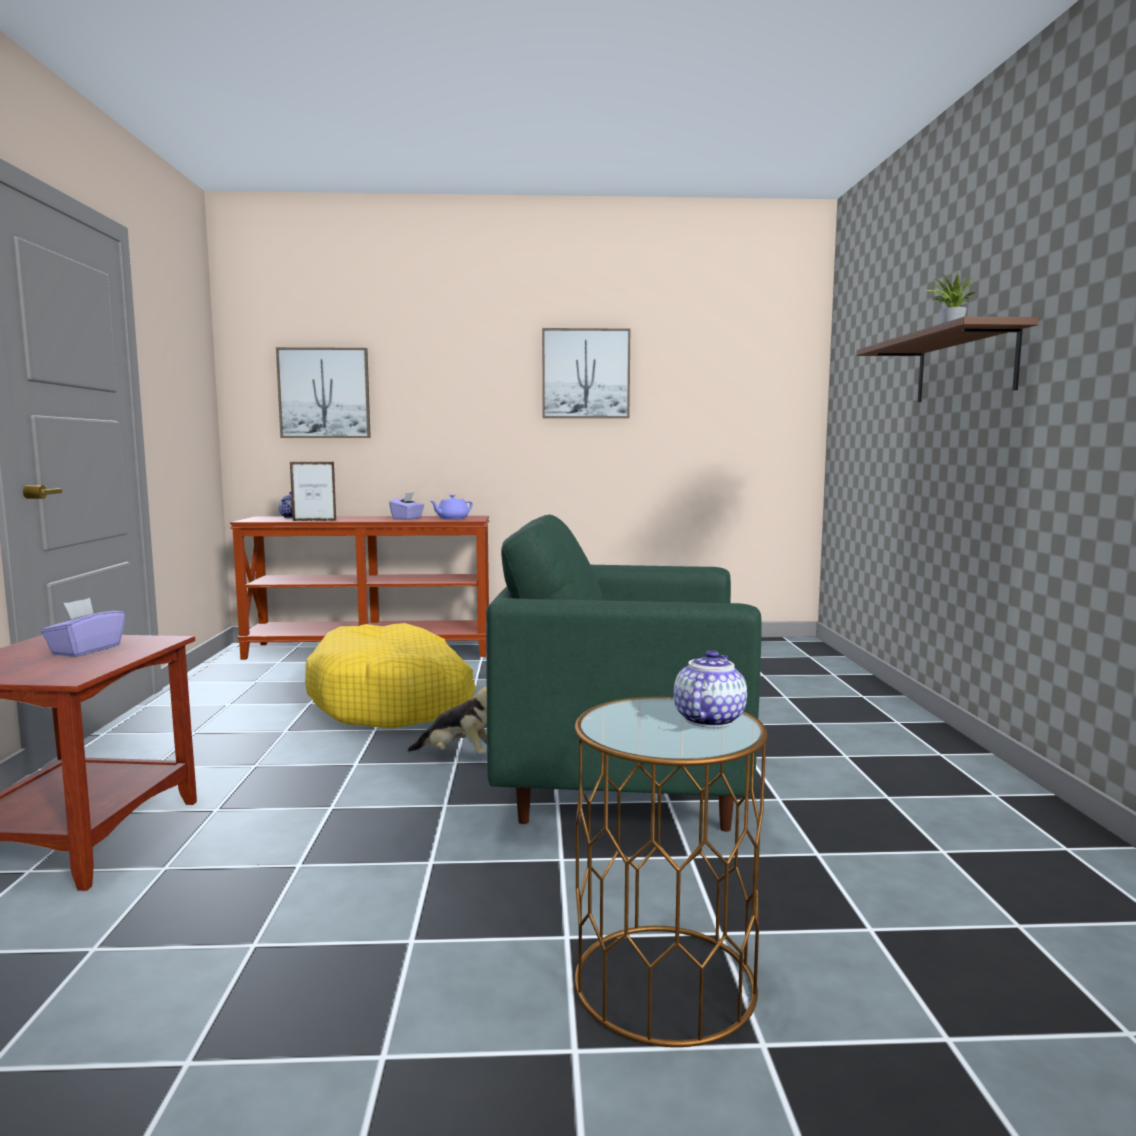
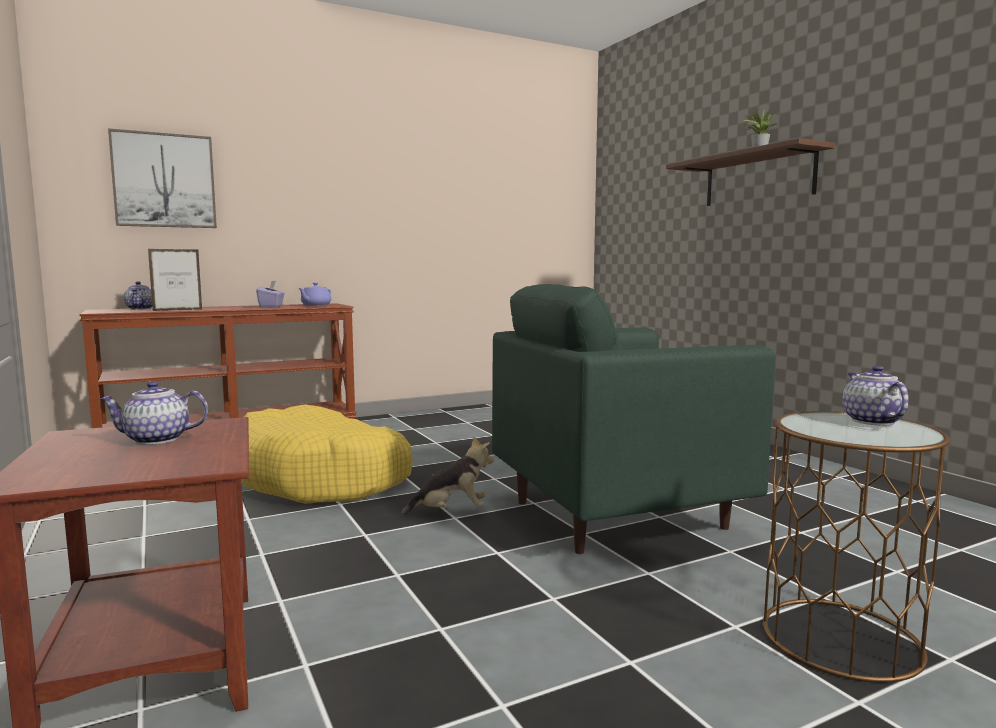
camera: 25 degrees left, 0 degrees up
(86, 650) = (156, 440): purple tissue box -> teapot
(585, 374) = (417, 176): picture -> none

